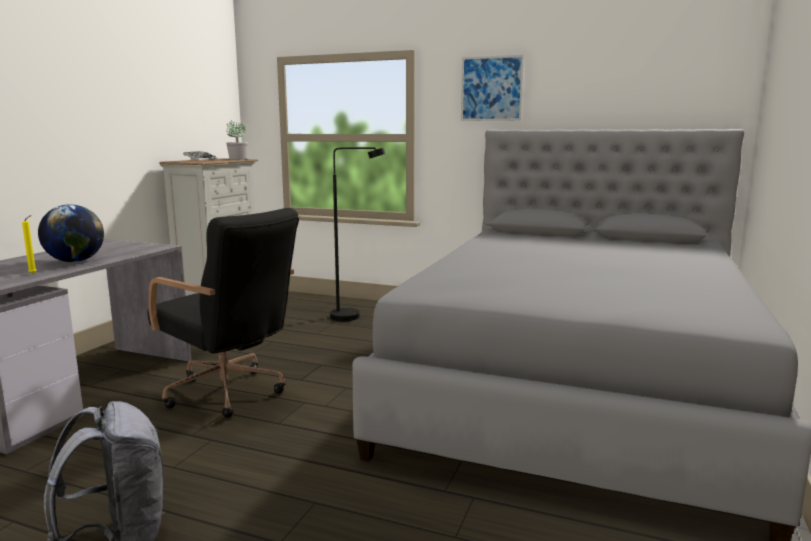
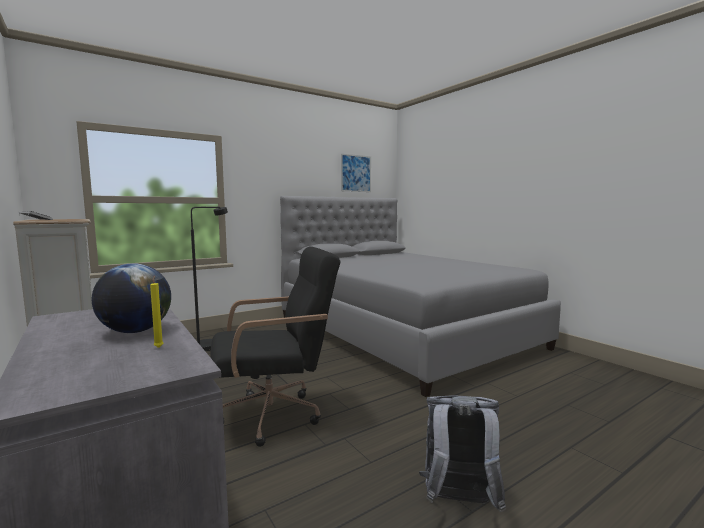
camera: 55 degrees left, 5 degrees down
(237, 159) = (72, 218): potted plant -> none
(491, 88) = (277, 169): picture -> picture (356, 173)

